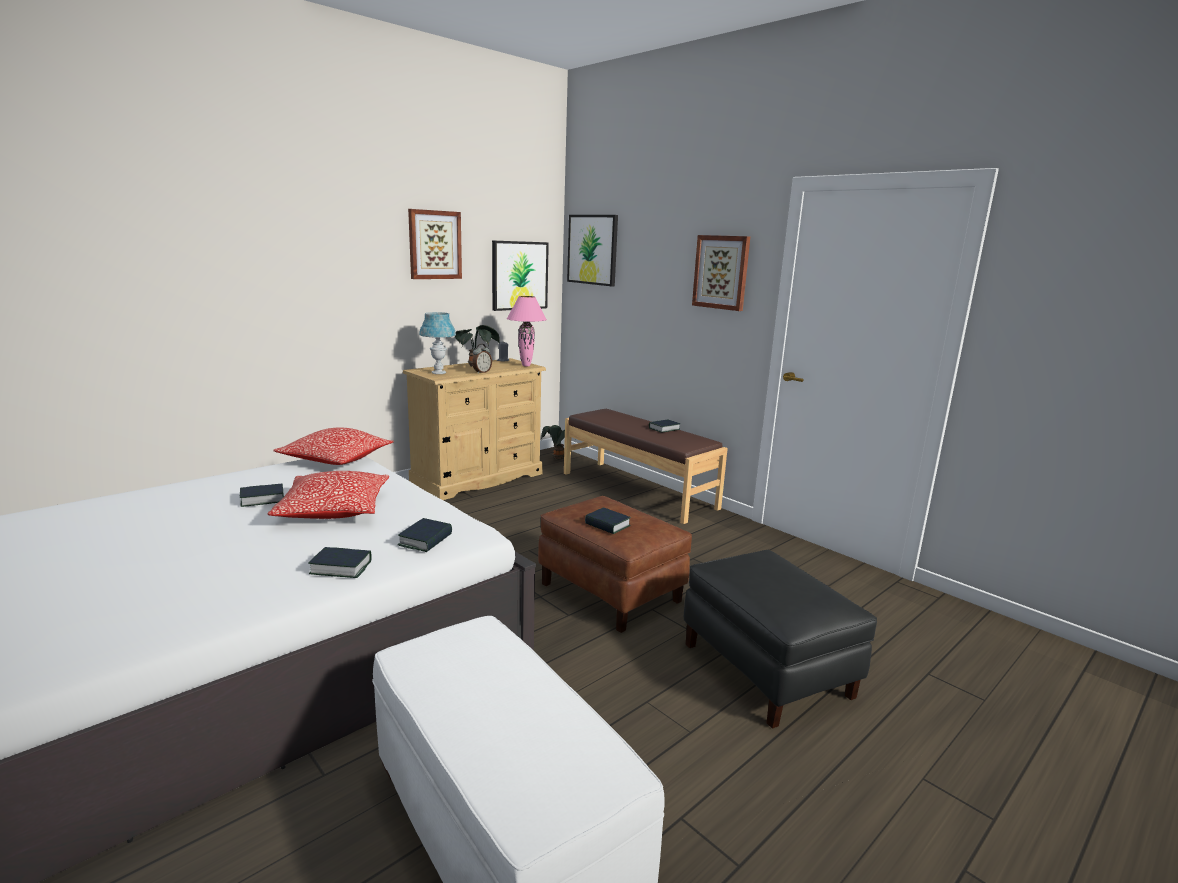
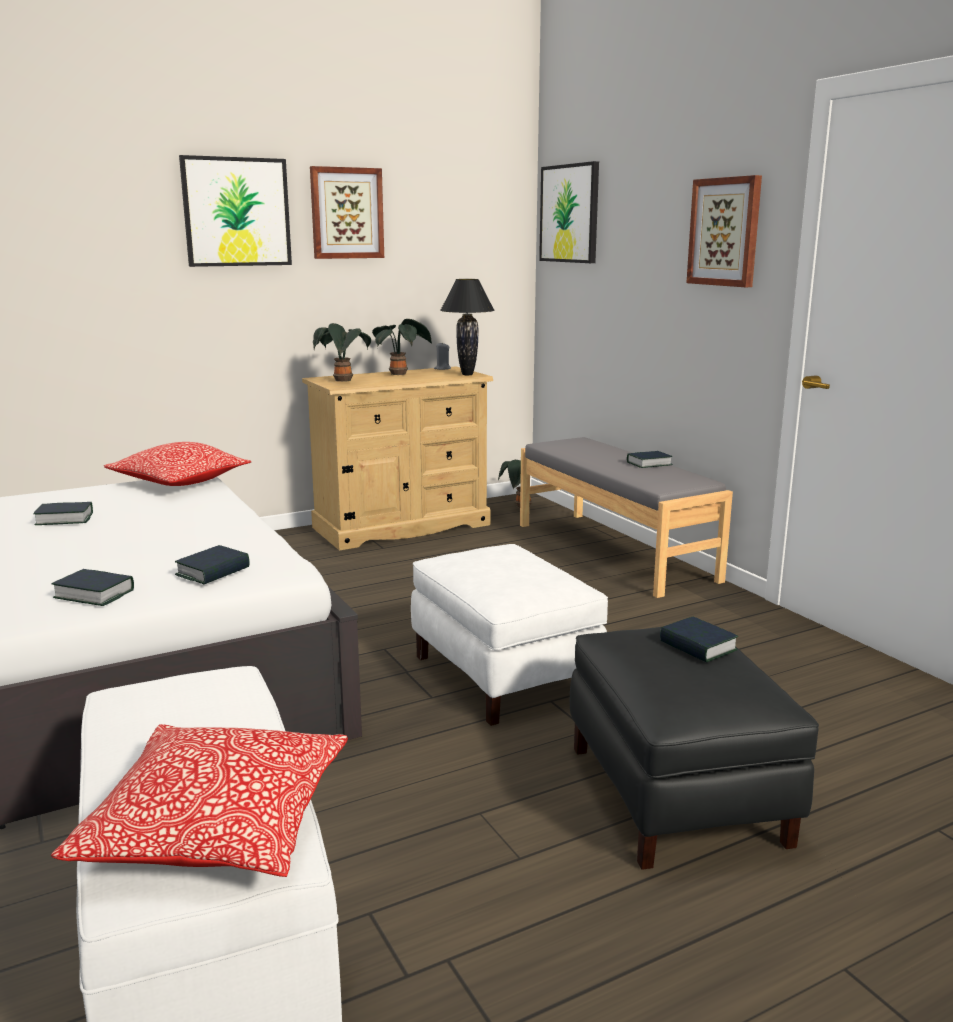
camera: 15 degrees right, 0 degrees up
(334, 510) = (134, 534): pillow -> pillow (218, 826)
(438, 373) = (343, 381): blue table lamp -> potted plant
(481, 372) = (399, 381): alarm clock -> none
(519, 275) = (470, 253): picture -> picture (236, 212)
(526, 365) = (468, 374): pink table lamp -> black table lamp
(607, 525) = (489, 577): book -> book (697, 646)
(611, 592) = (505, 675): brown ottoman -> white ottoman
(638, 490) = (614, 551): brown bench -> grey bench

